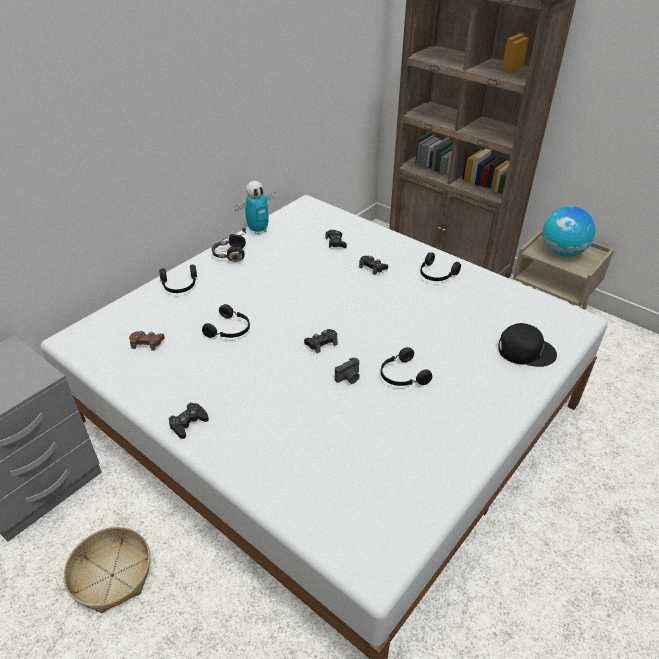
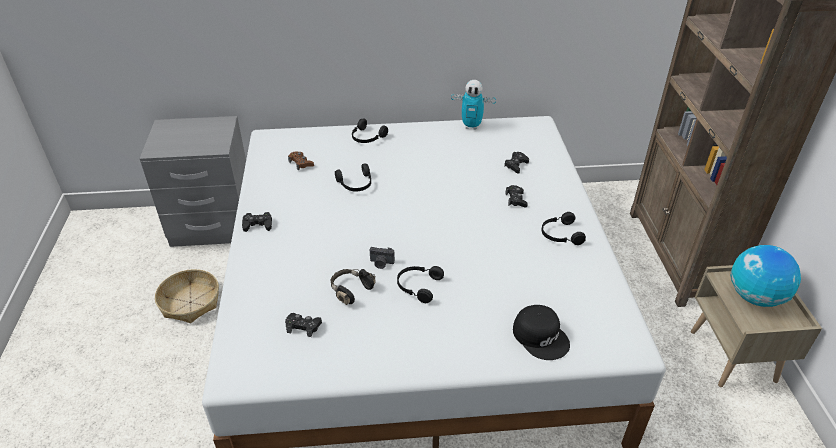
camera: 45 degrees right, 0 degrees up
(230, 255) = (427, 134): black headphones -> black headphones (351, 290)
(321, 343) = (398, 229): black game controller -> black game controller (303, 326)

